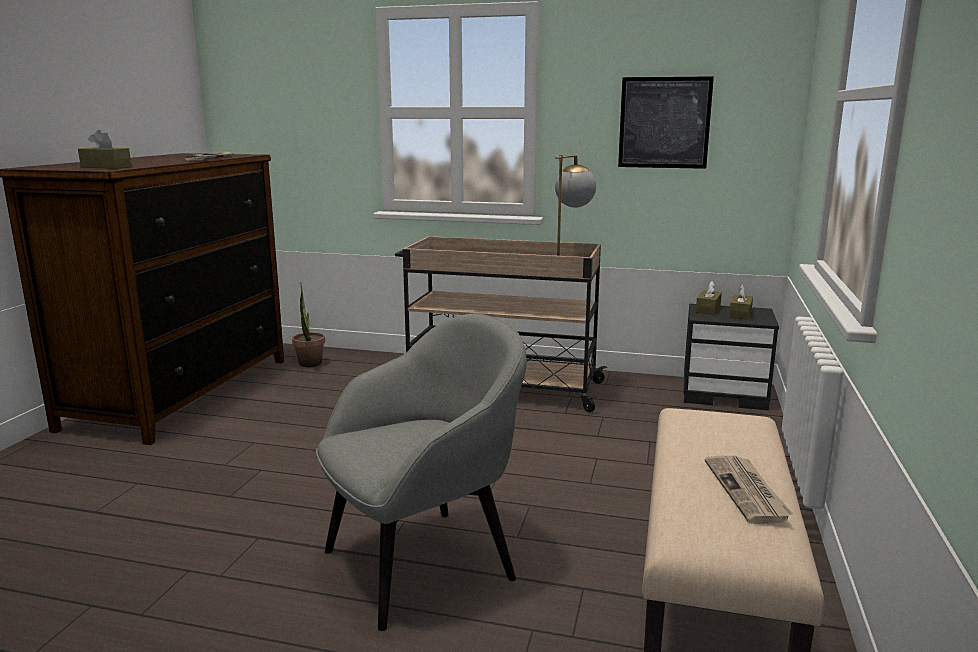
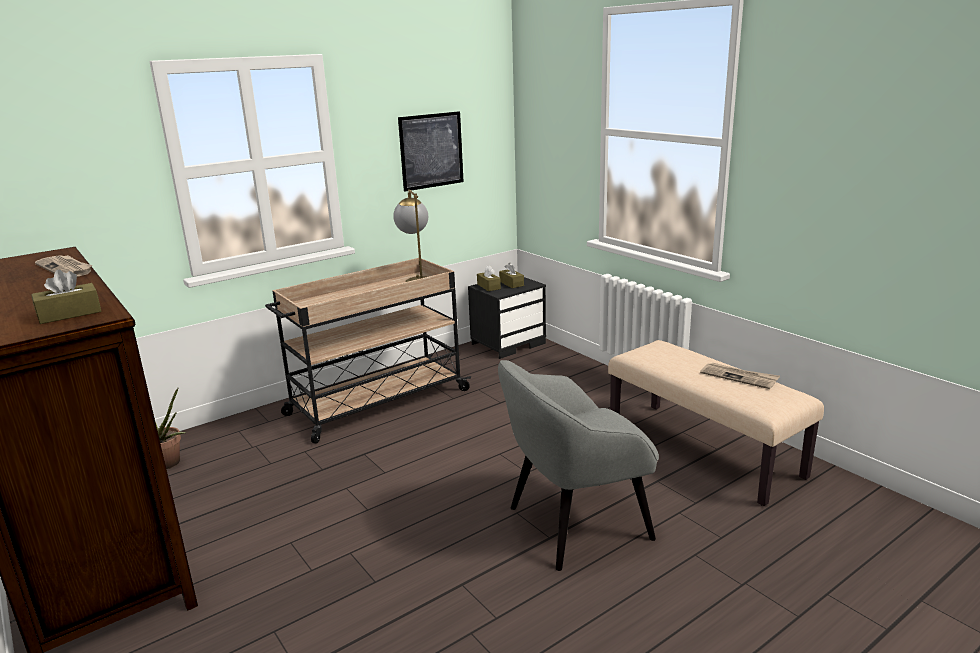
camera: 50 degrees left, 5 degrees up
(423, 563) = (576, 524): grey armchair -> grey armchair turned 120 degrees counterclockwise

